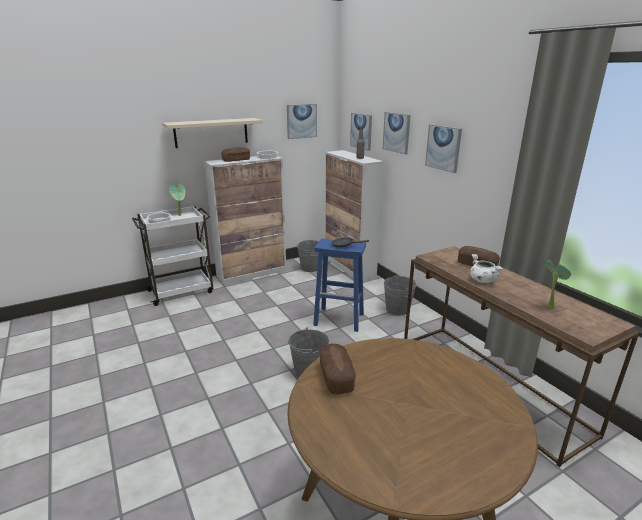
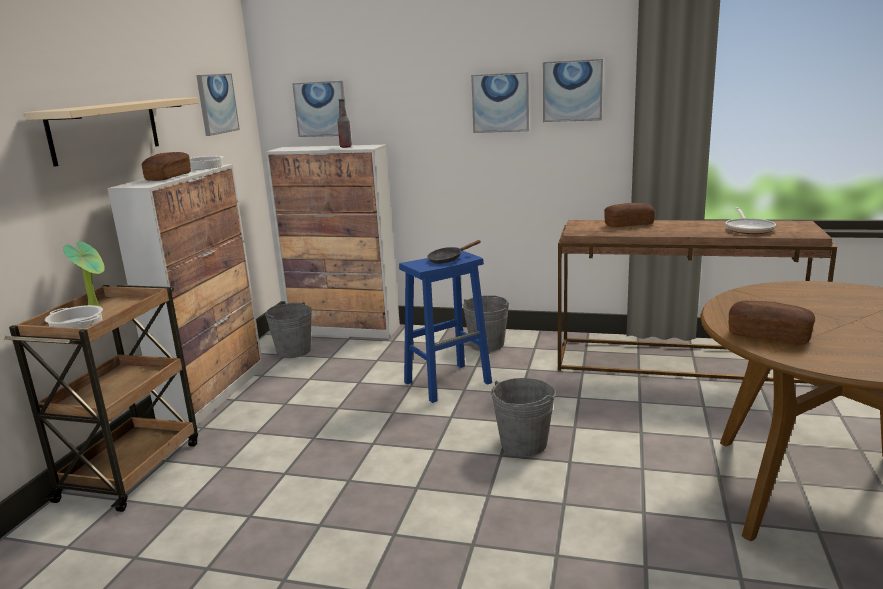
camera: 45 degrees left, 5 degrees down
(182, 291) = (132, 469): white cart -> brown cart
(396, 132) = (404, 97): picture -> picture (572, 91)
(482, 280) = (665, 231): white cooking pot -> none
(549, 306) = (748, 229): potted plant -> frying pan

